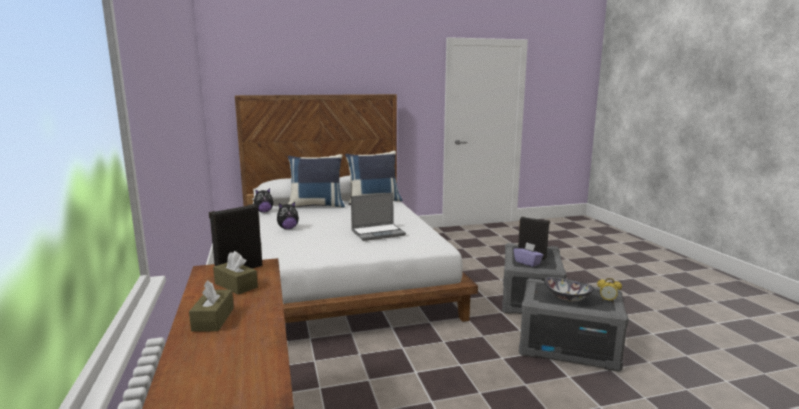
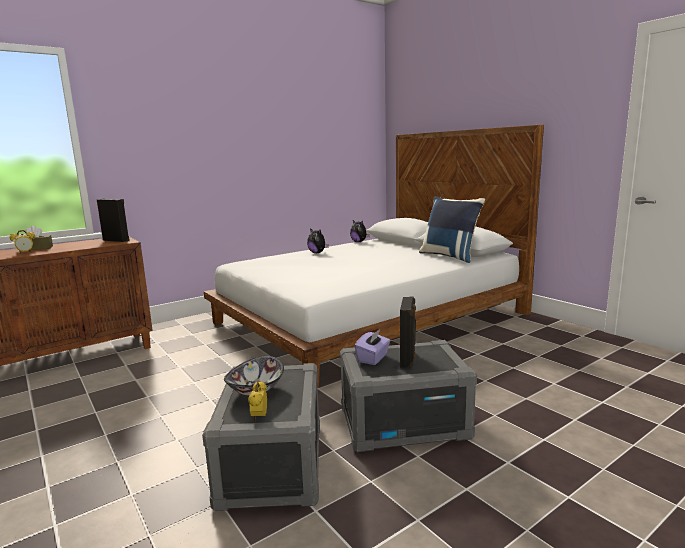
camera: 70 degrees right, 0 degrees up
(236, 285) = (88, 244): brown tissue box -> none
(247, 323) = (25, 252): none -> alarm clock
(316, 205) = (400, 247): blue pillow -> none
(378, 233) = (331, 272): laptop -> none

